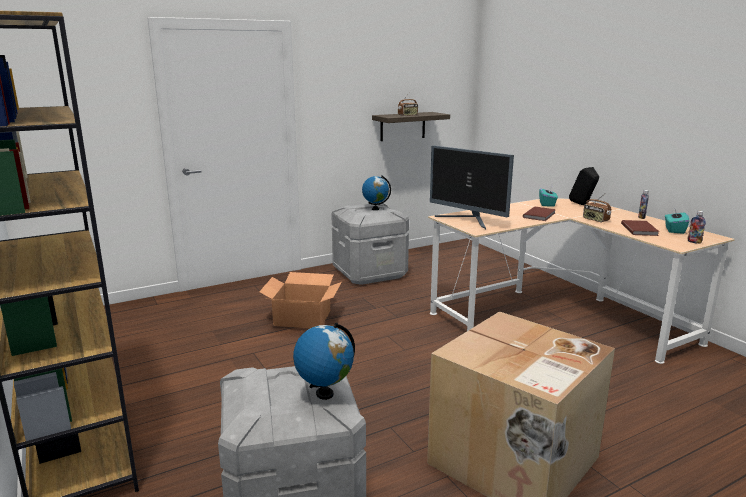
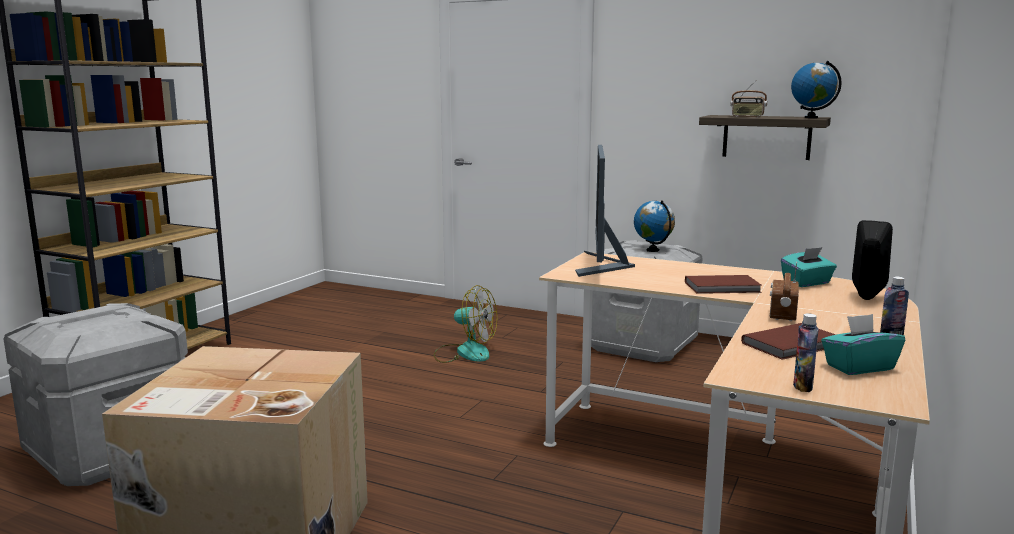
camera: 55 degrees right, 5 degrees down
(302, 317) = (464, 352): cardboard box -> fan
(324, 394) = (84, 330): globe -> globe (811, 117)

